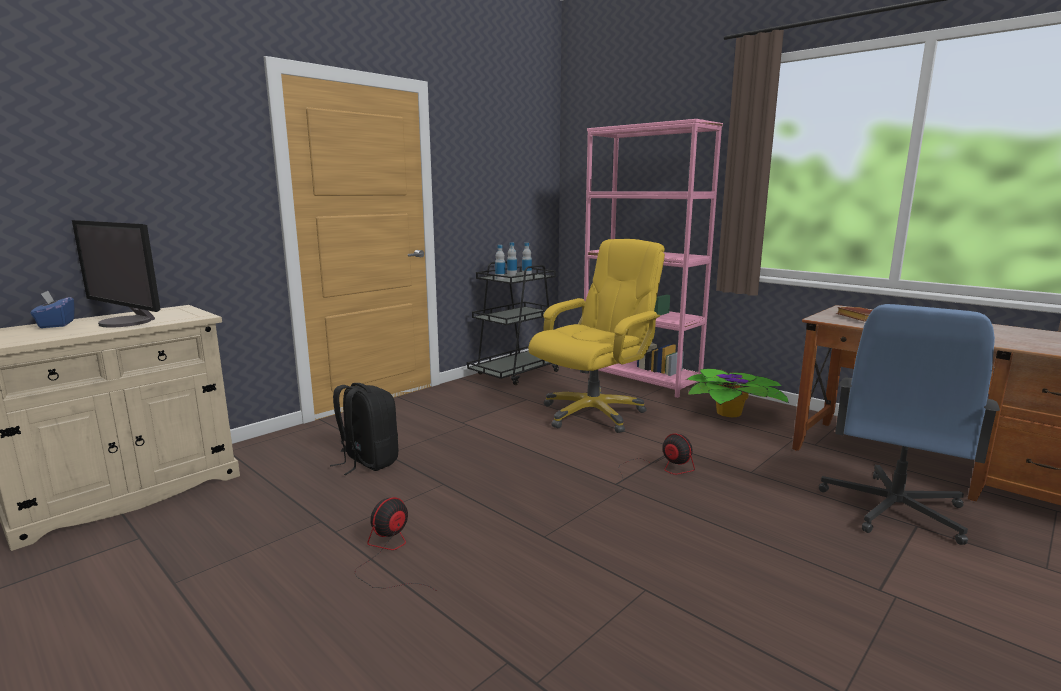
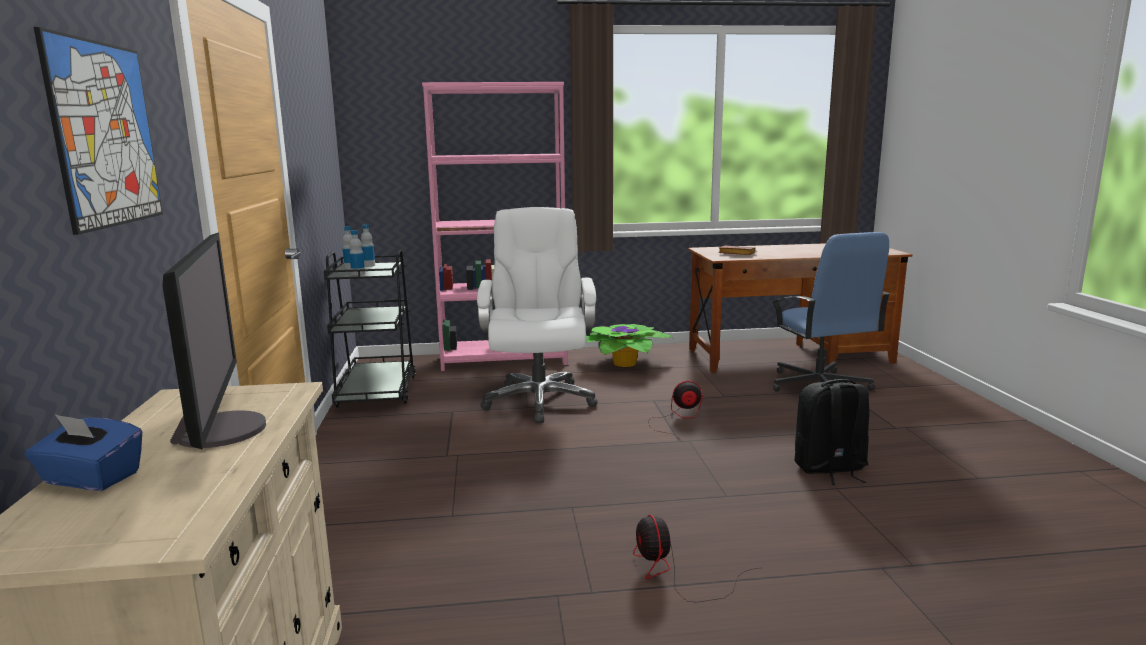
camera: 50 degrees left, 0 degrees up
(127, 322) = (219, 430): monitor -> monitor turned 90 degrees counterclockwise
(160, 164) = (105, 134): none -> picture
(367, 462) = (453, 531): black backpack -> black backpack (829, 469)
(593, 413) = (539, 400): yellow office chair -> white office chair

